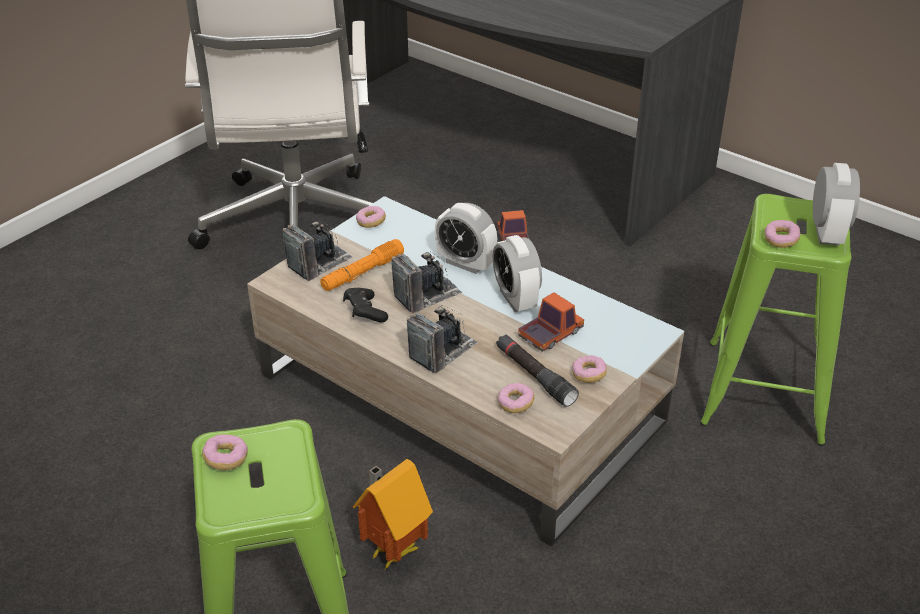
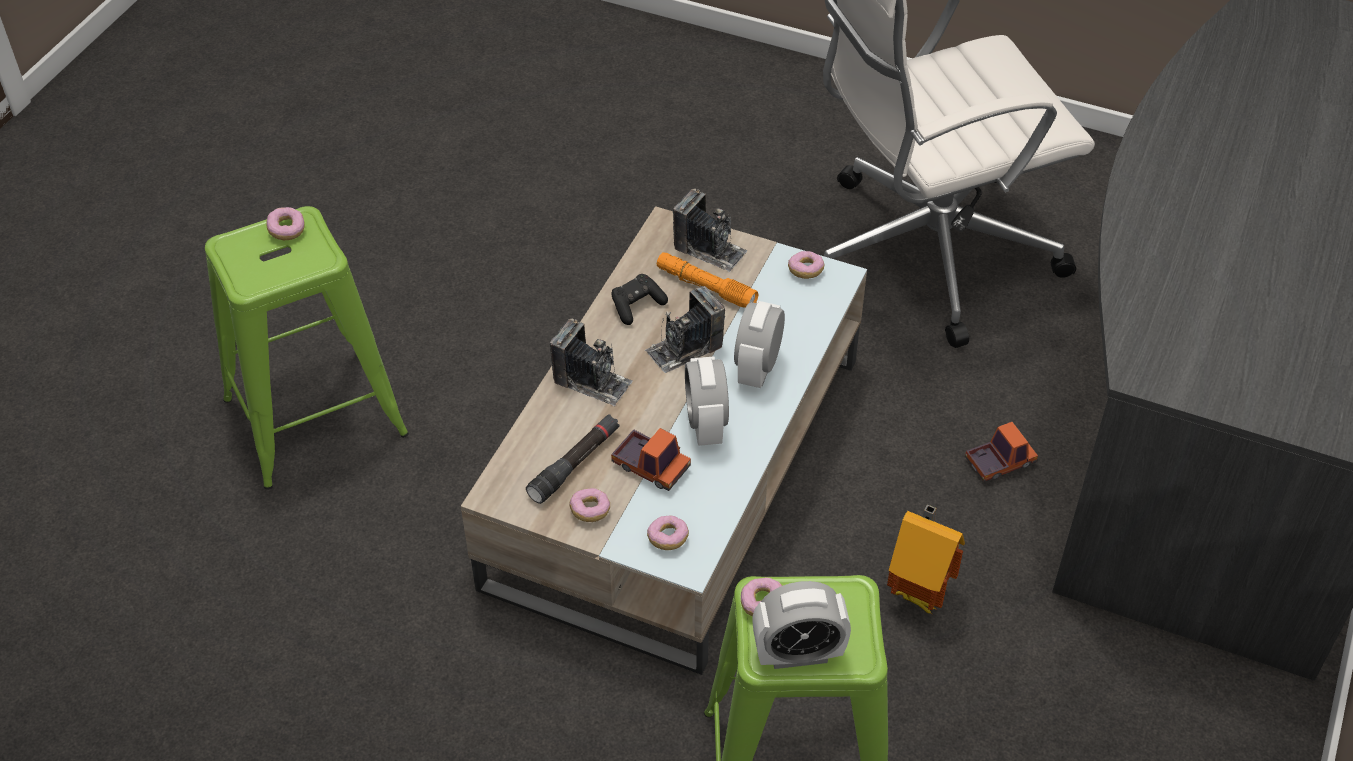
camera: 75 degrees right, 10 degrees up
(392, 550) = (441, 463): toy house -> toy house (920, 593)
(427, 295) = (684, 348): camera -> camera turned 105 degrees clockwise
(515, 299) = (706, 425): alarm clock -> alarm clock turned 60 degrees counterclockwise
(515, 404) = (525, 456): donut -> donut (668, 538)

